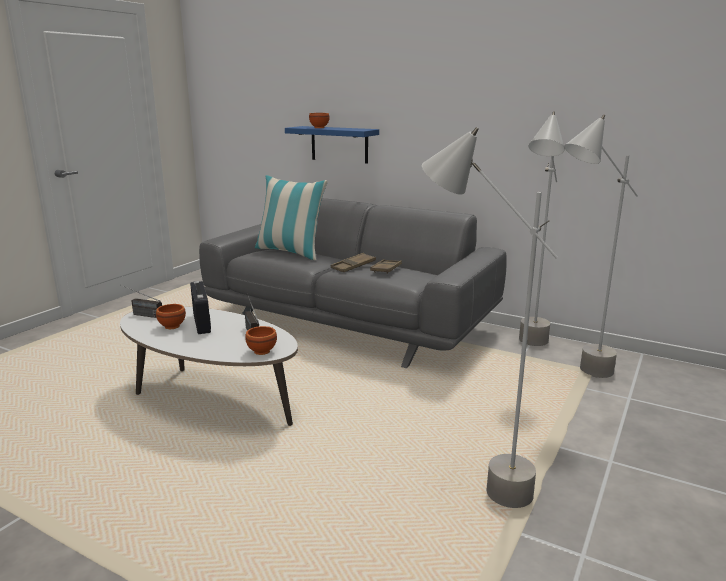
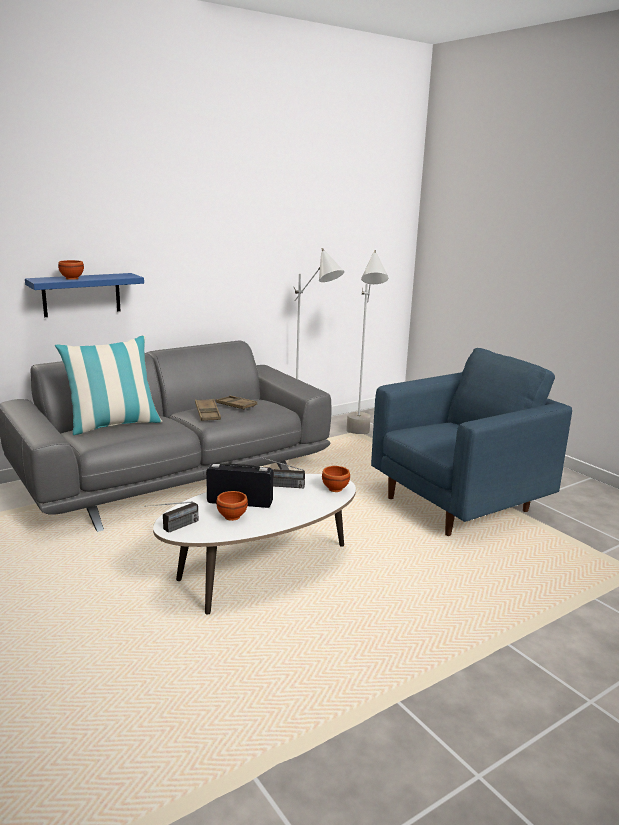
camera: 65 degrees left, 0 degrees up
(471, 483) = (457, 505): grey floor lamp -> blue armchair

